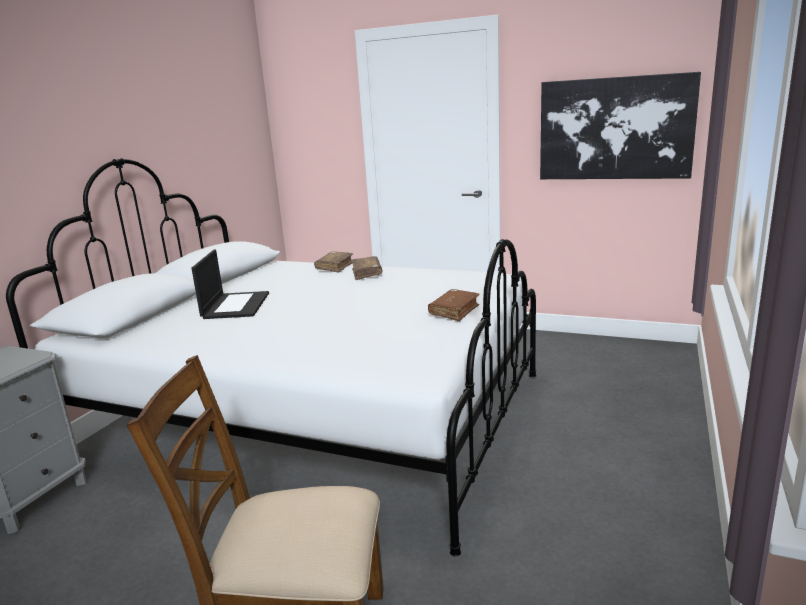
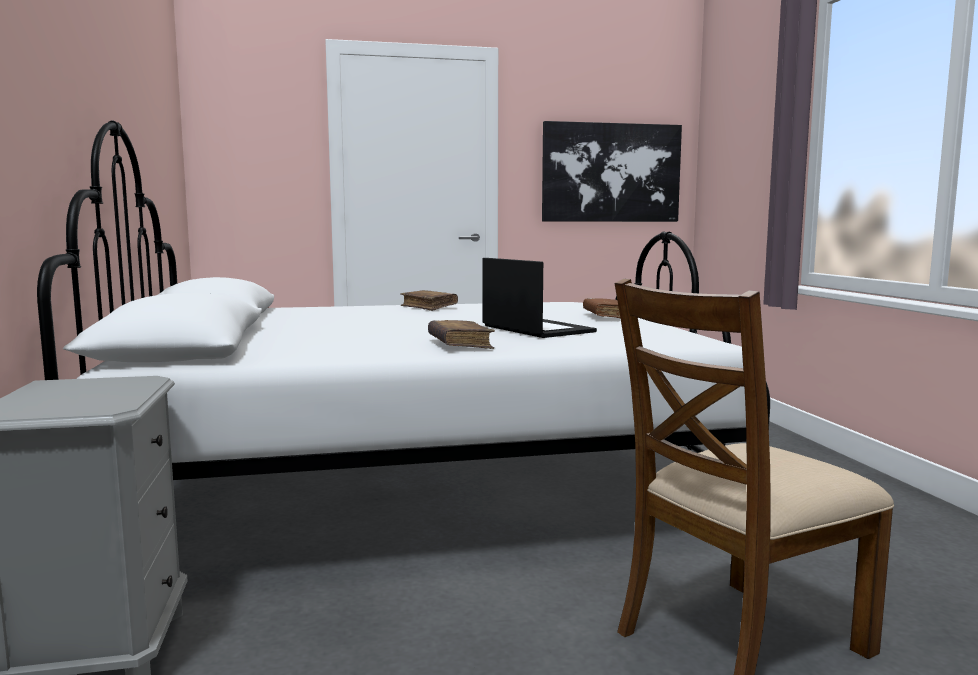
camera: 35 degrees left, 10 degrees down
(235, 305) = (335, 330): laptop -> laptop (535, 329)
(335, 267) = (372, 306): brown book -> brown book (460, 345)

